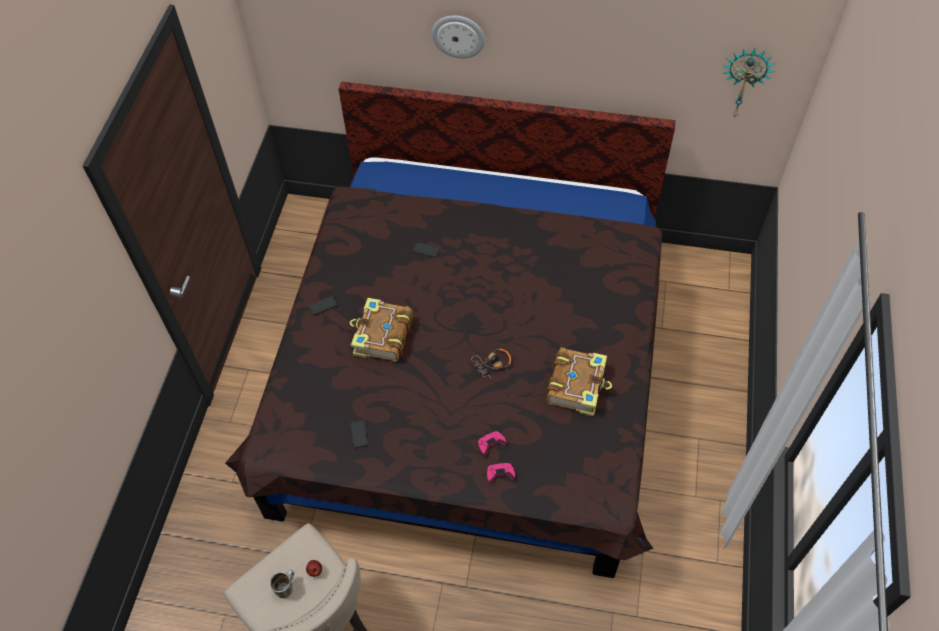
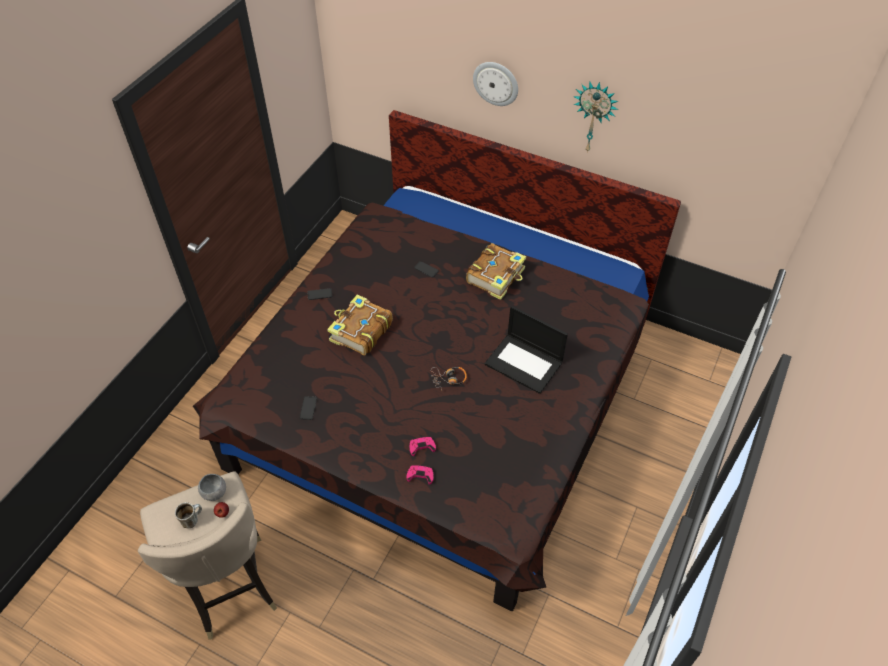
camera: 15 degrees right, 5 degrees down
(297, 552) = (214, 492): none -> grey bowl
(563, 327) = (525, 363): none -> laptop
(577, 385) = (519, 417): book -> book (496, 276)
(744, 81) = (750, 173): wall clock -> wall clock (594, 116)

